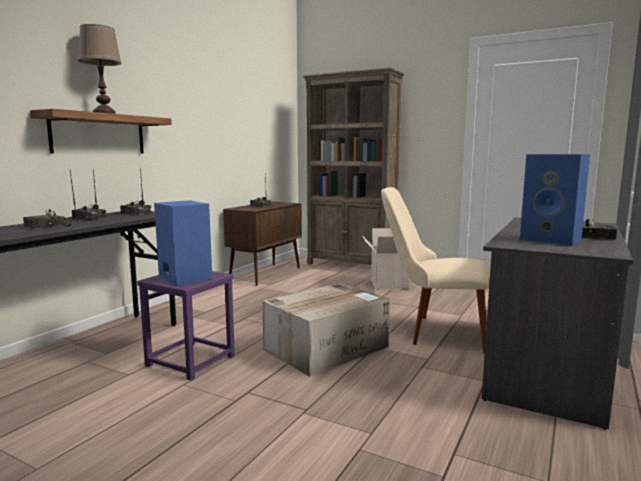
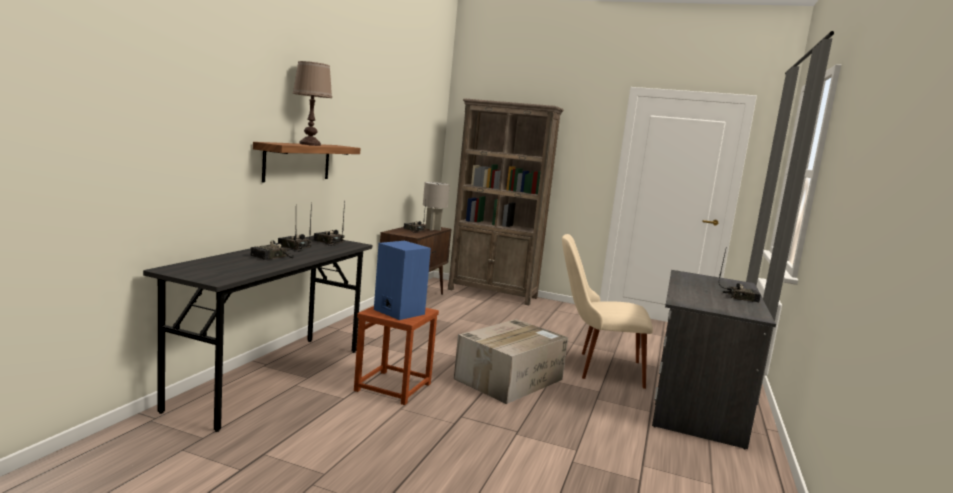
camera: 10 degrees left, 0 degrees up
(191, 361) = (393, 387): purple stool -> brown stool
(280, 204) = (432, 229): none -> grey table lamp
(387, 284) = (537, 317): cardboard box -> none
(552, 239) = (713, 299): blue speaker -> none

